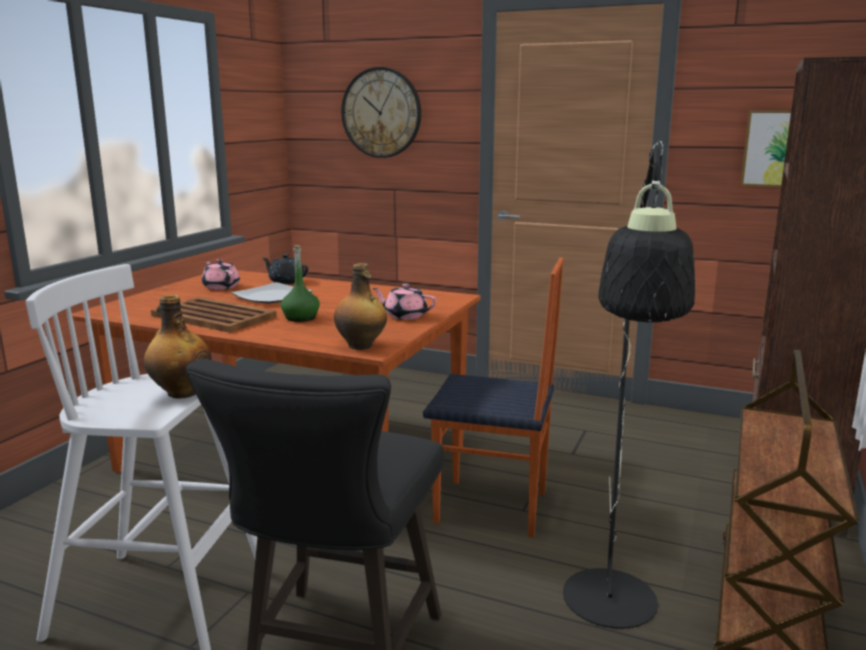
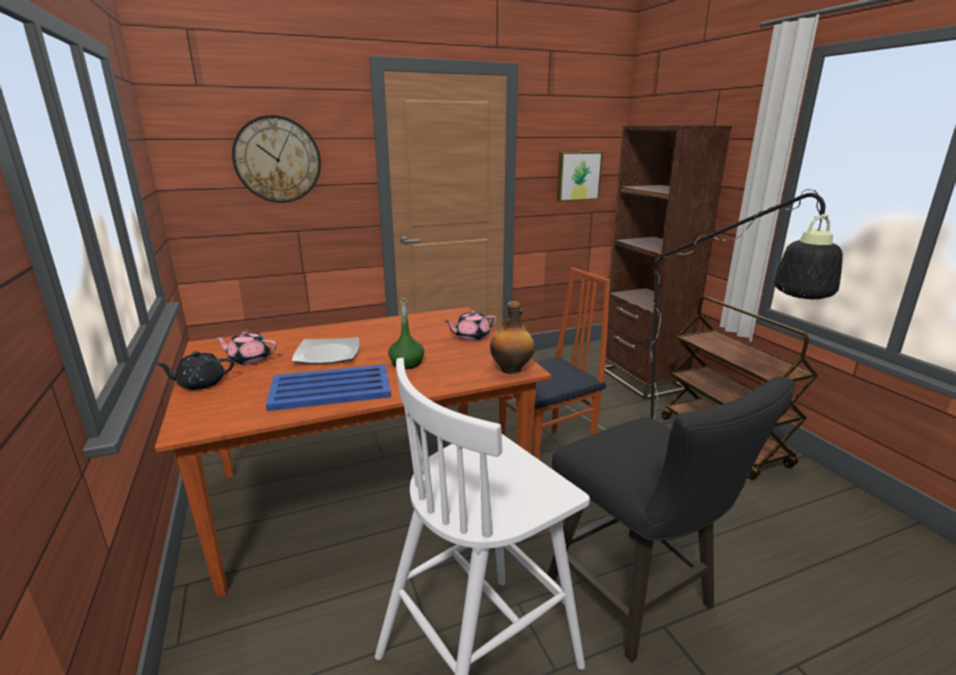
camera: 45 degrees left, 5 degrees up
(181, 393) = (517, 462): bottle -> none
(213, 316) = (329, 388): brown tray -> blue tray
(286, 281) = (297, 336): black teapot -> black teapot (200, 383)

